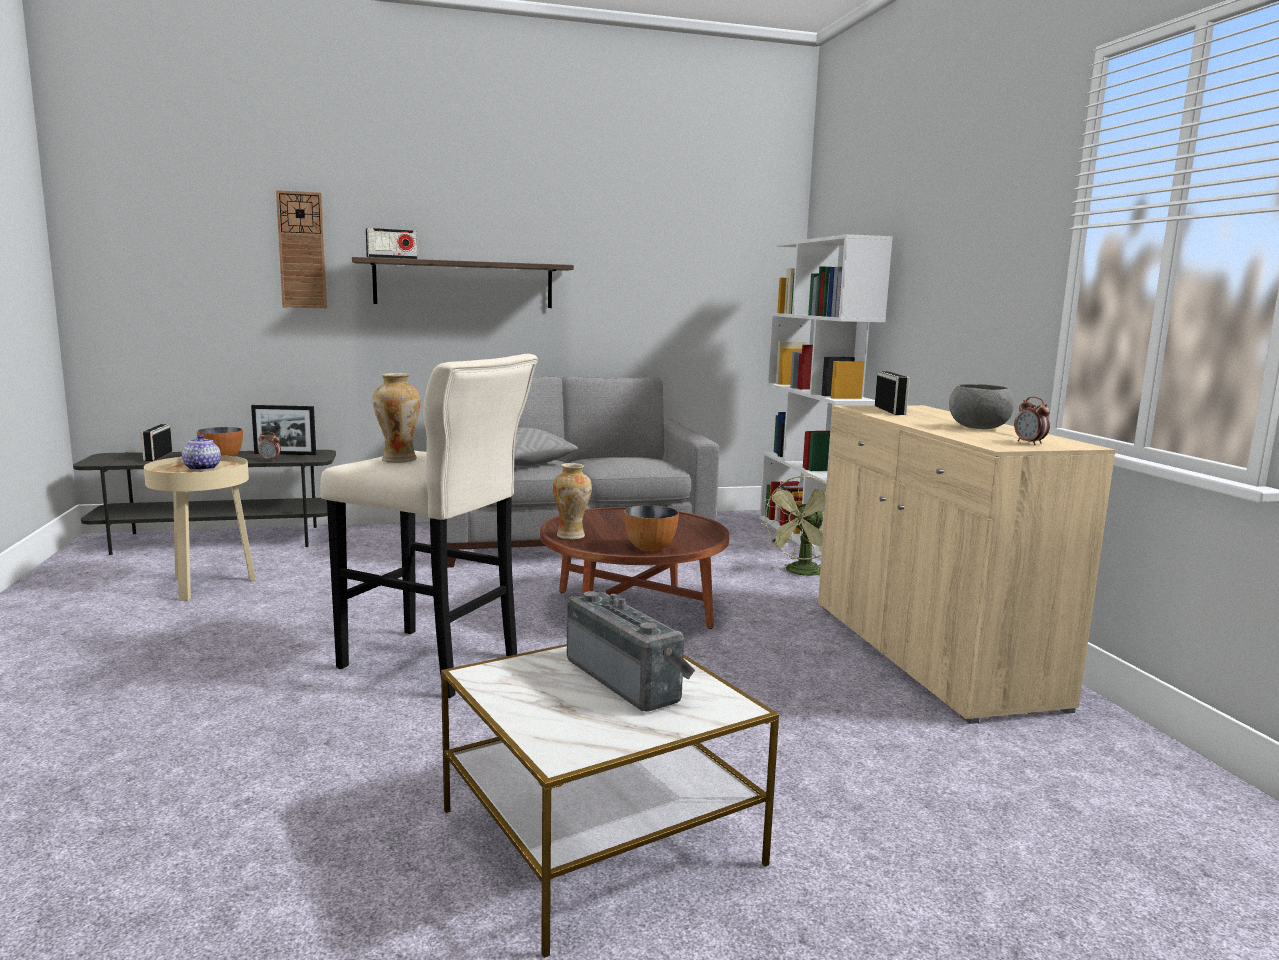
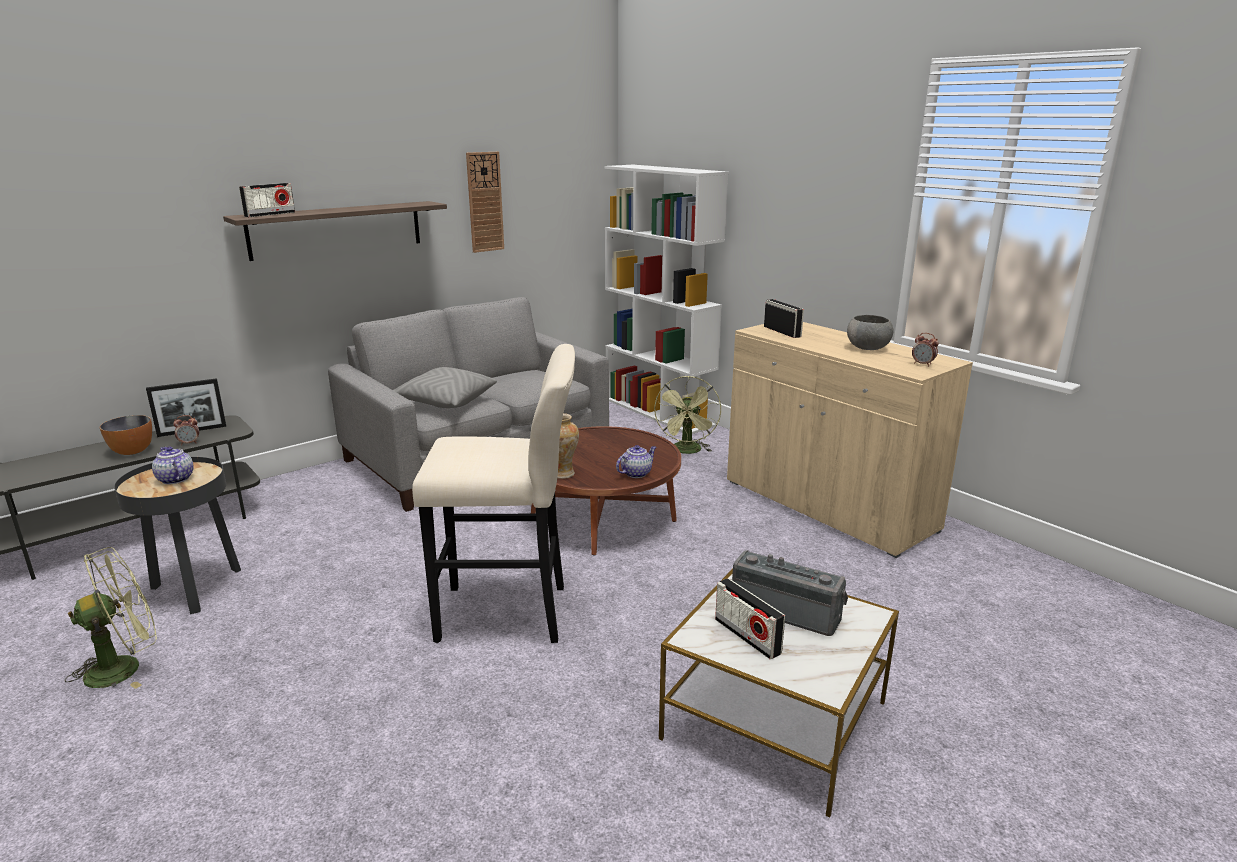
camera: 25 degrees left, 10 degrees up
(87, 623) = (125, 667): none -> green fan
(158, 456) = (50, 462): radio -> radio (747, 636)
(206, 585) = (196, 588): beige side table -> black side table
(302, 250) = (164, 213): wall clock -> wall clock (485, 202)
(398, 460) = (468, 456): vase -> none
(650, 548) = (636, 473): bowl -> teapot

